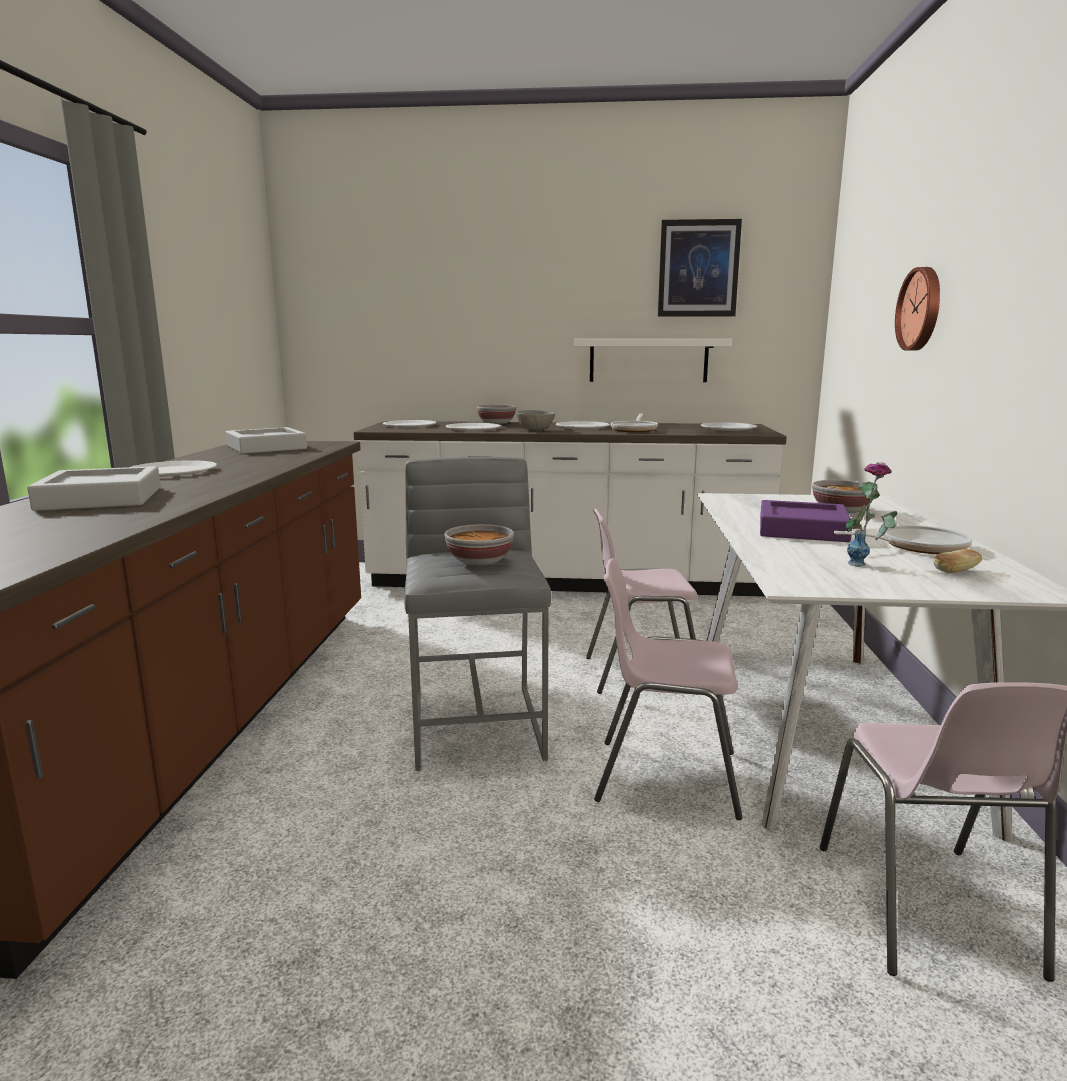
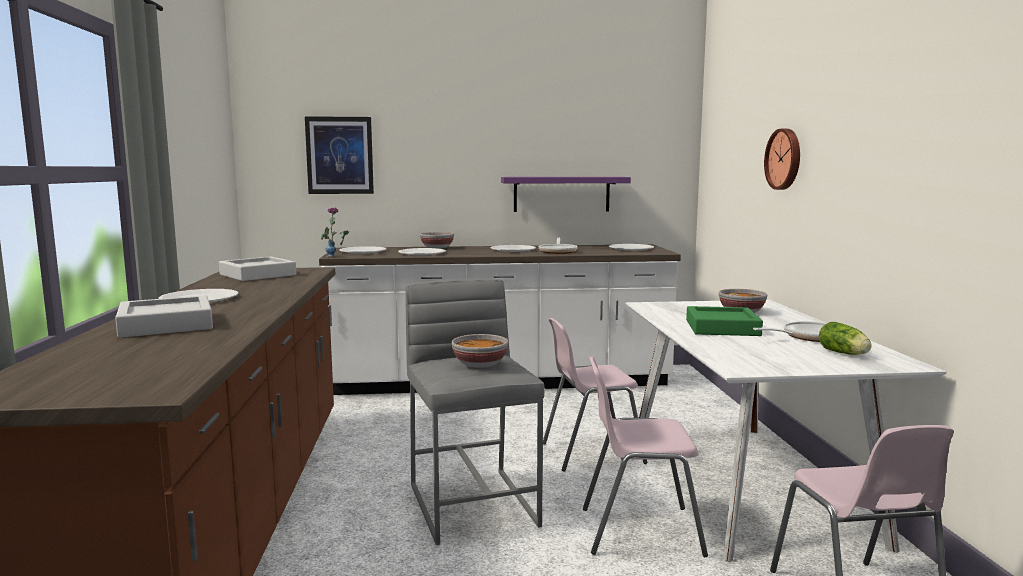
camera: 10 degrees left, 5 degrees down
(535, 430) = (477, 253): grey bowl -> none
(648, 360) = (561, 194): white shelf -> purple shelf
(698, 268) = (599, 121): picture -> picture (339, 155)
(802, 529) = (722, 328): purple tray -> green tray
(868, 565) = (784, 352): vase -> vase (336, 256)
(955, 571) = (845, 354): bread -> lettuce

